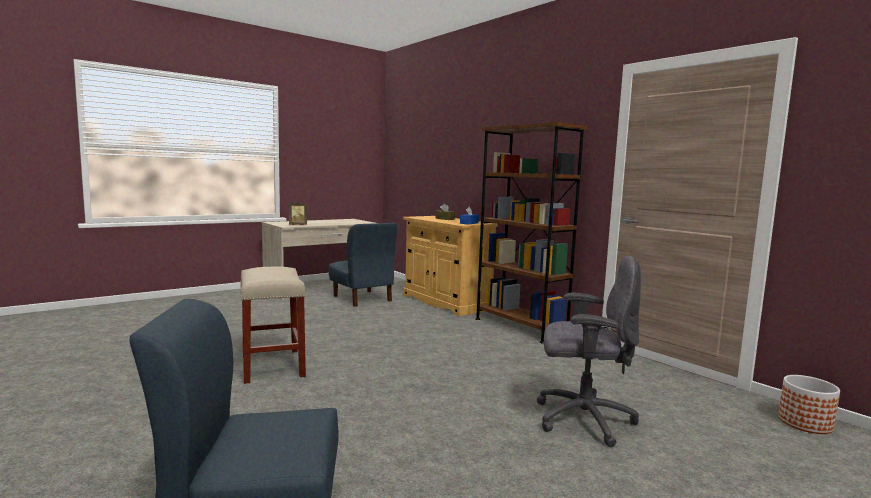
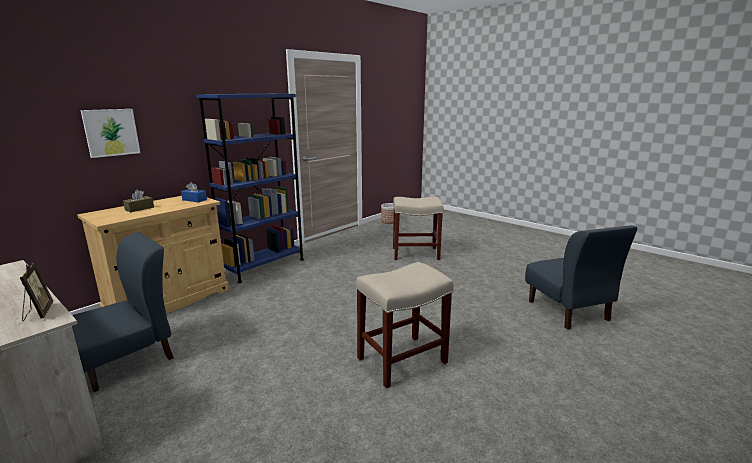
camera: 100 degrees left, 10 degrees up
(463, 161) = (111, 132): none -> picture
(520, 327) = (263, 266): brown bookcase -> blue bookcase
(582, 419) = (416, 253): grey office chair -> beige stool

